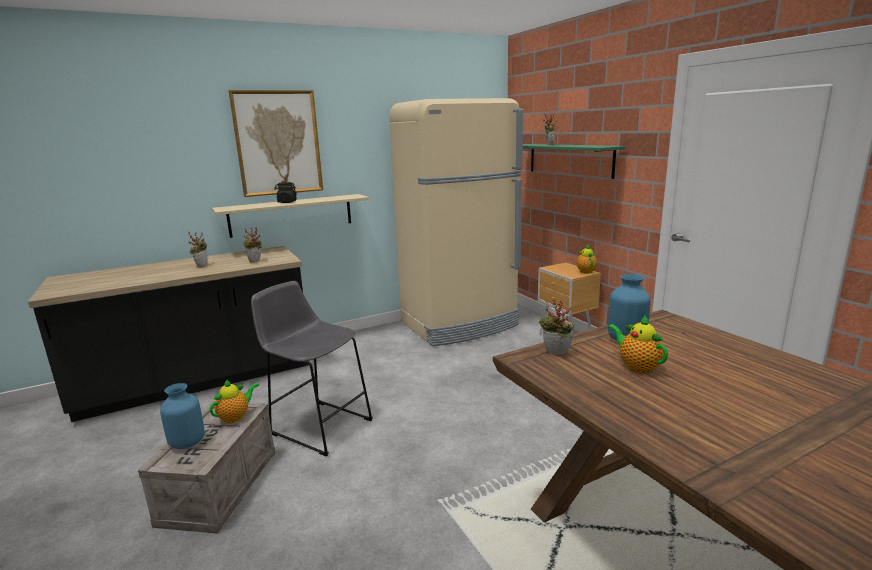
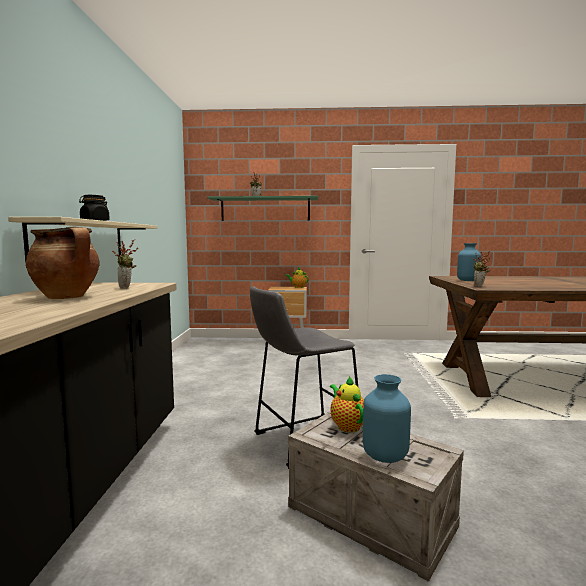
camera: 60 degrees left, 10 degrees down
(201, 266) = (68, 297): potted plant -> cooking pot
(278, 143) = (70, 144): picture -> none
(460, 324) = (207, 357): beige fridge -> none
(637, 367) = (505, 283): teapot -> none

